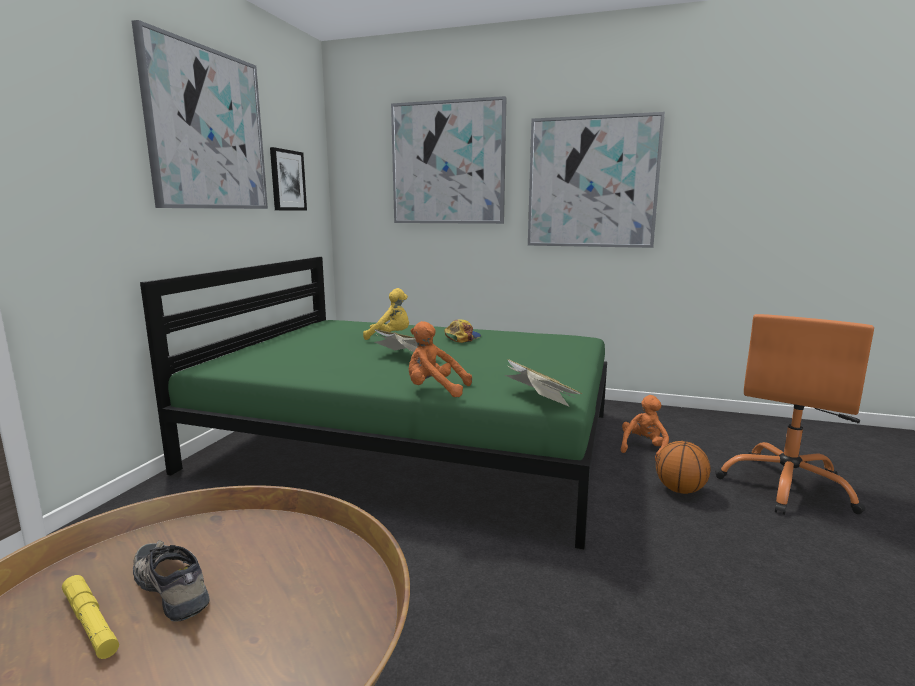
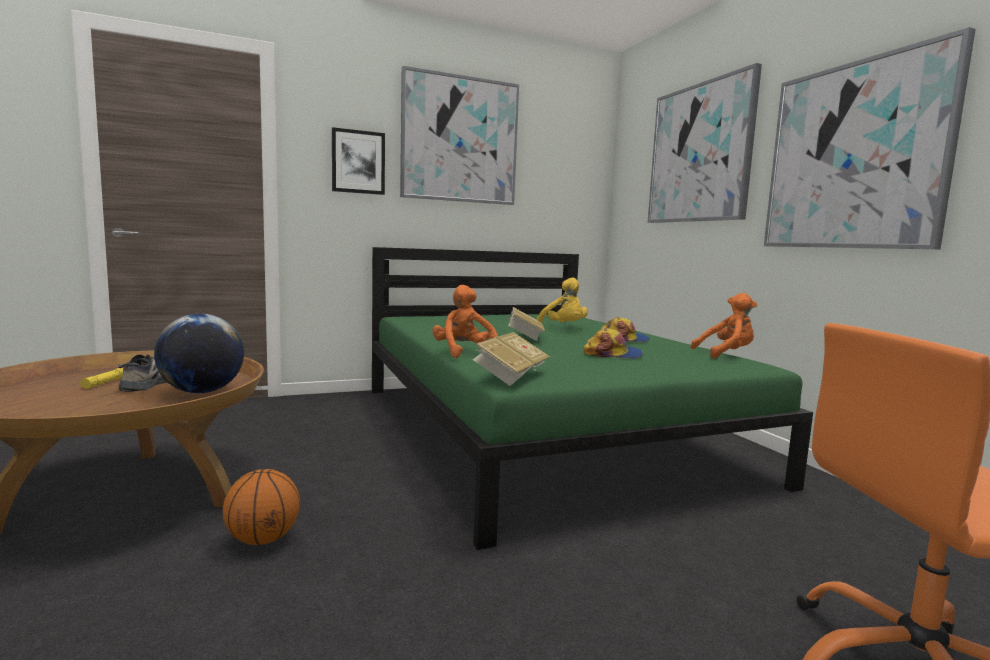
camera: 50 degrees right, 5 degrees down
(287, 180) = (548, 182): picture -> picture (358, 162)
(289, 553) = (202, 392): none -> globe
(504, 354) = (613, 354): none -> cap
(643, 448) = (766, 535): orange plush toy -> orange plush toy (726, 354)
(679, 490) = (705, 582): basketball -> basketball (263, 539)

